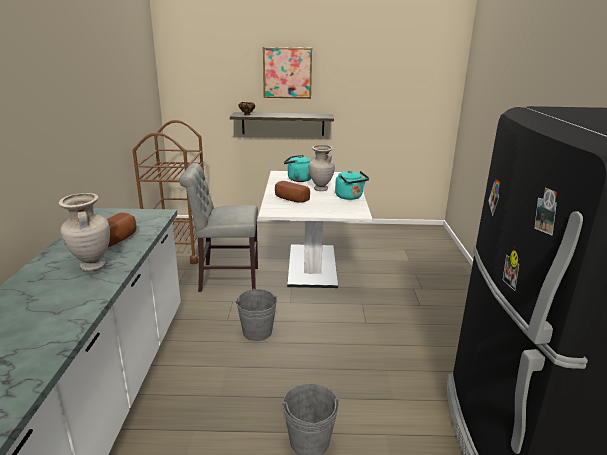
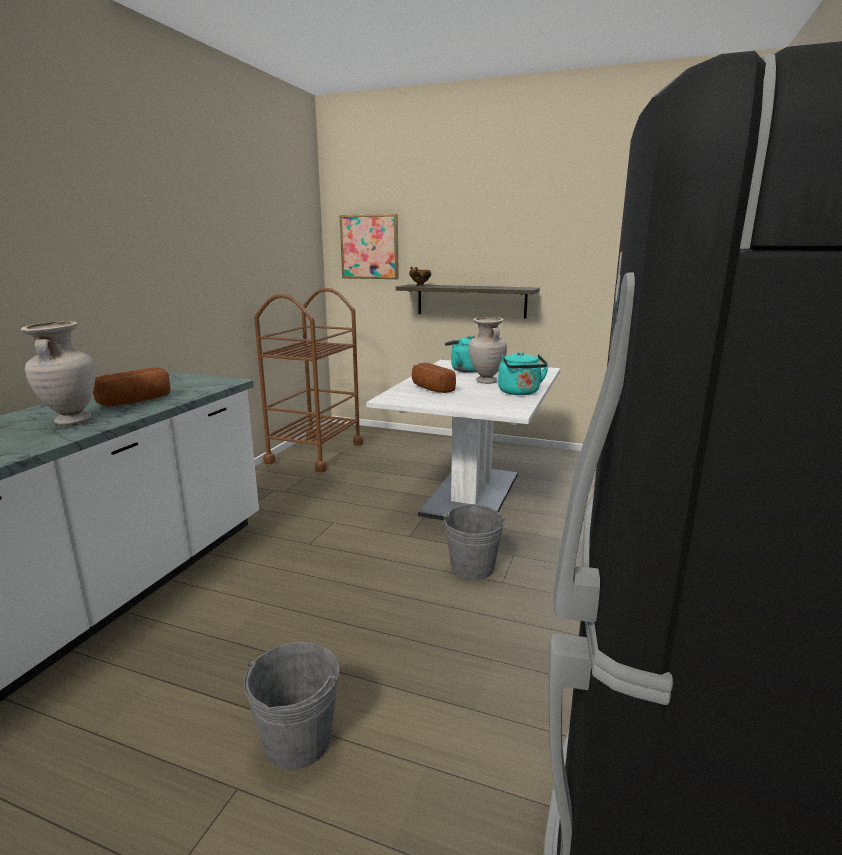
camera: 20 degrees right, 5 degrees down
(225, 279) = (344, 495): grey chair -> none
(257, 332) = (337, 566): grey bucket -> grey bucket (472, 568)
(287, 73) = (478, 230): picture -> picture (370, 247)

